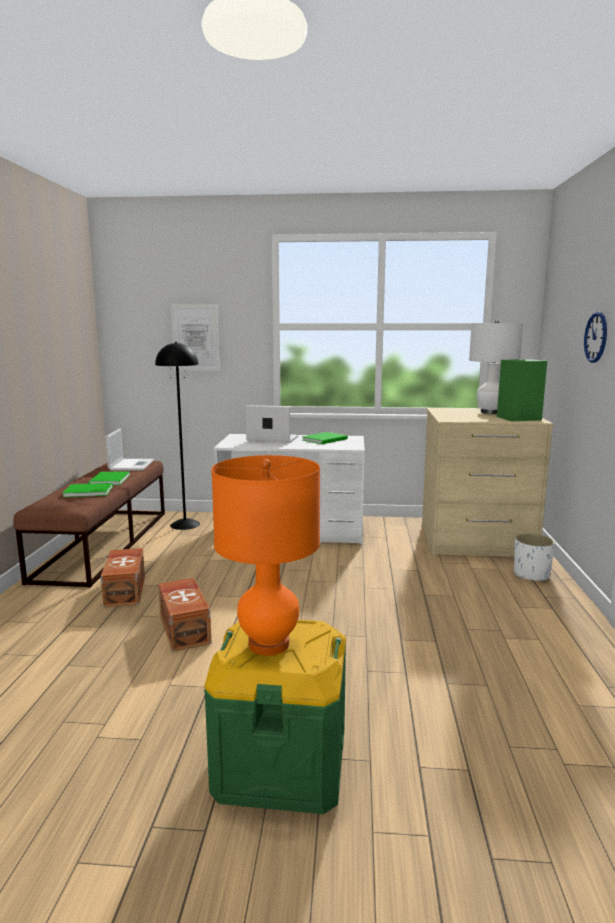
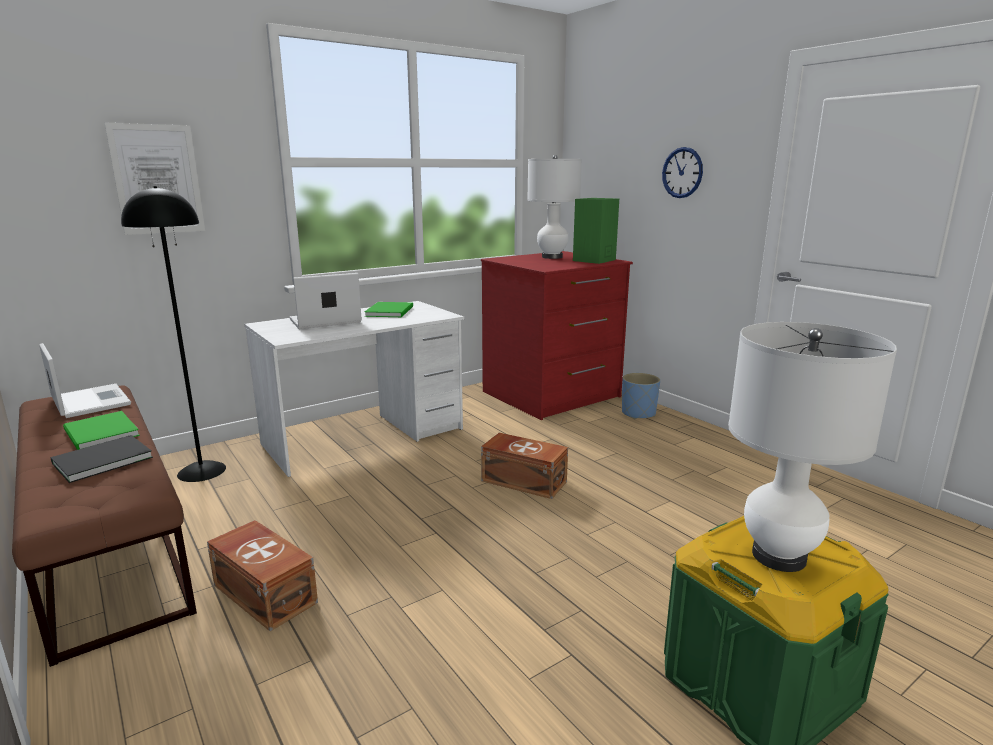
camera: 40 degrees left, 5 degrees up
(87, 491) = (99, 460): green book -> black book
(185, 628) = (432, 602): brown storage box -> brown storage box (523, 480)
(269, 644) = (778, 556): orange table lamp -> white table lamp
(476, 541) = (552, 395): beige dresser -> red dresser
(531, 575) = (638, 414): white planter -> blue planter

